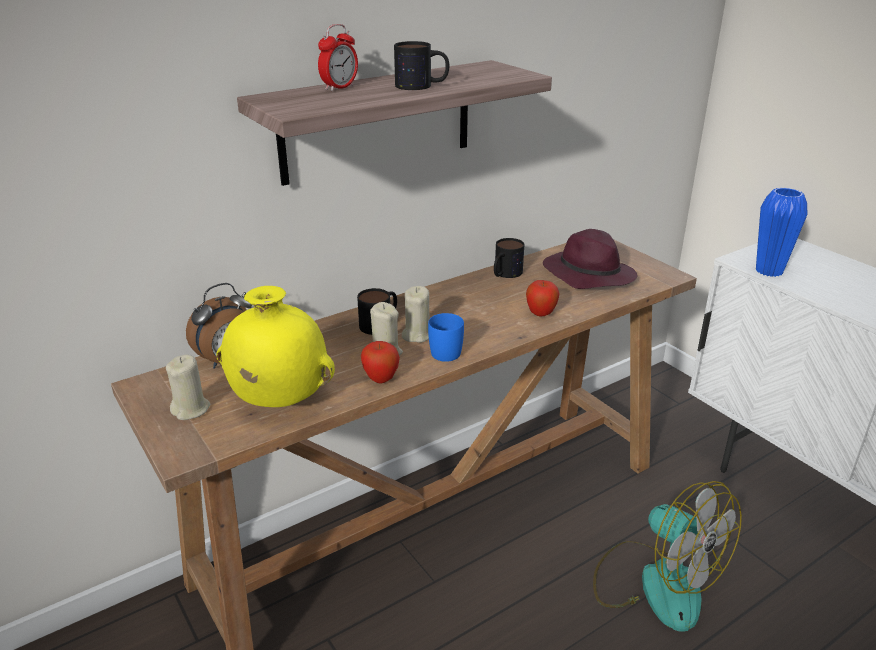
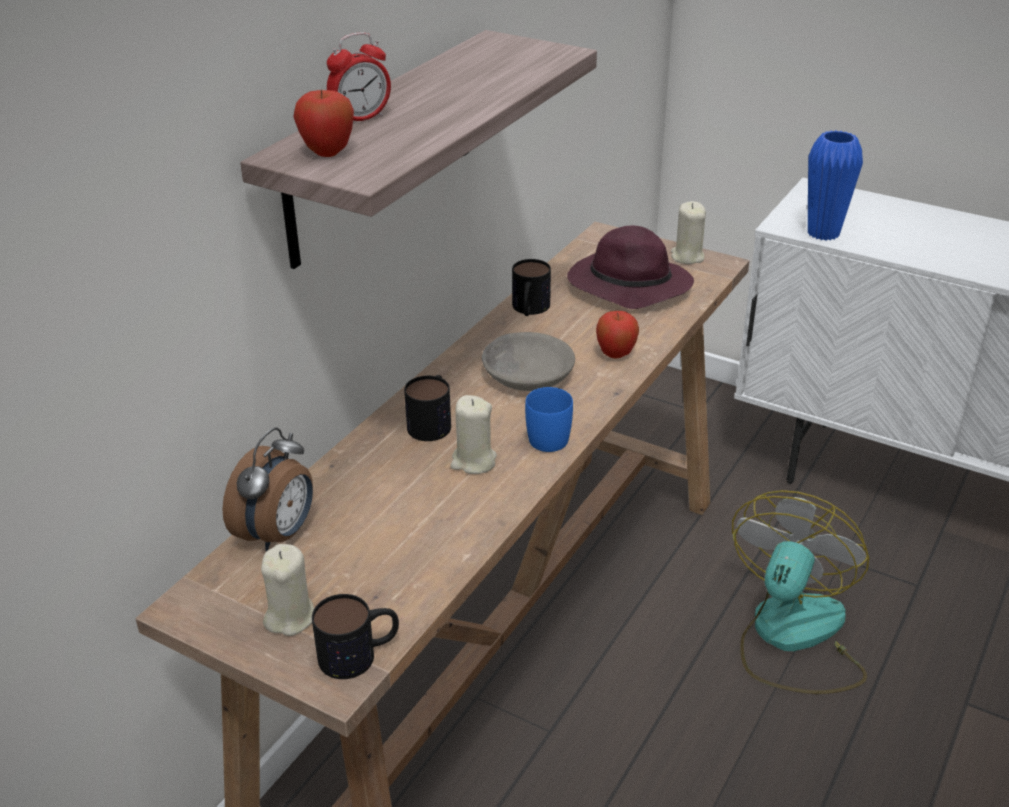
camera: 25 degrees left, 5 degrees up
(279, 401) = (398, 568): yellow vase -> none
(339, 88) = (361, 118): alarm clock -> alarm clock turned 45 degrees clockwise
(381, 379) = (499, 498): apple -> apple (327, 153)
(416, 335) = (491, 425): beige candle -> beige candle (687, 256)
(422, 86) = (464, 95): mug -> mug (359, 654)
(468, 311) = (527, 374): none -> grey bowl
(656, 582) = (792, 638): fan -> fan turned 90 degrees counterclockwise

